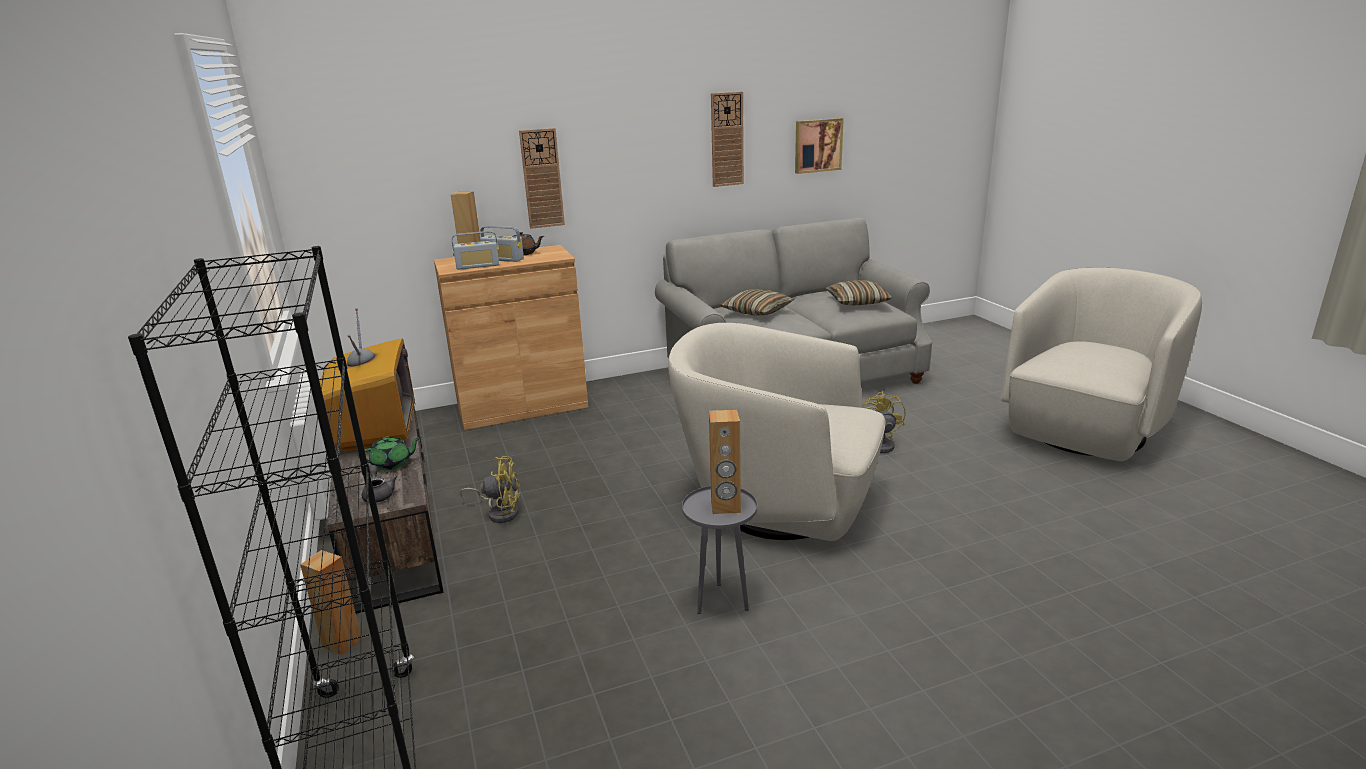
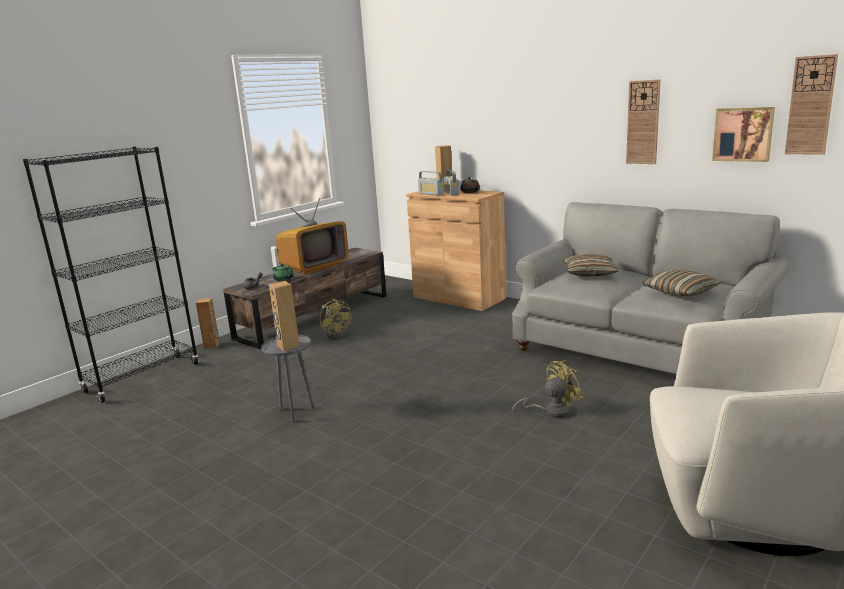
camera: 60 degrees right, 5 degrees down
(542, 178) = (498, 142): wall clock -> wall clock (810, 105)
(777, 504) = (422, 397): beige armchair -> none

